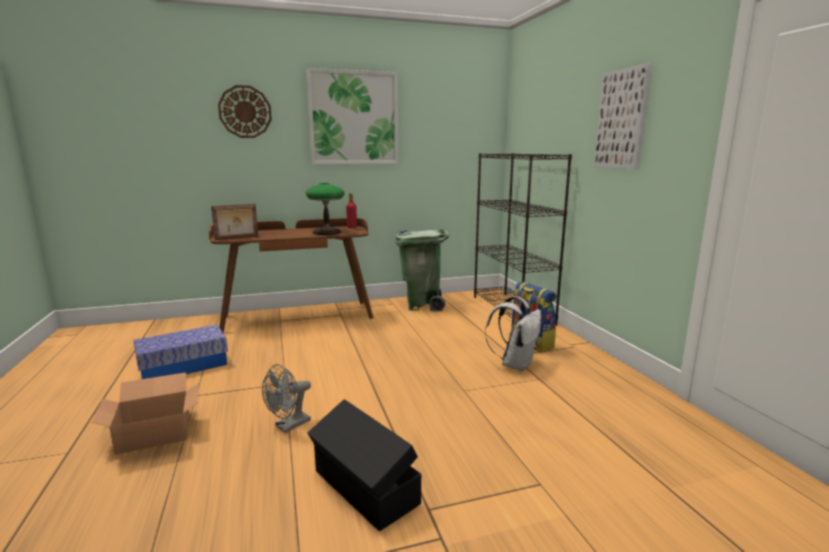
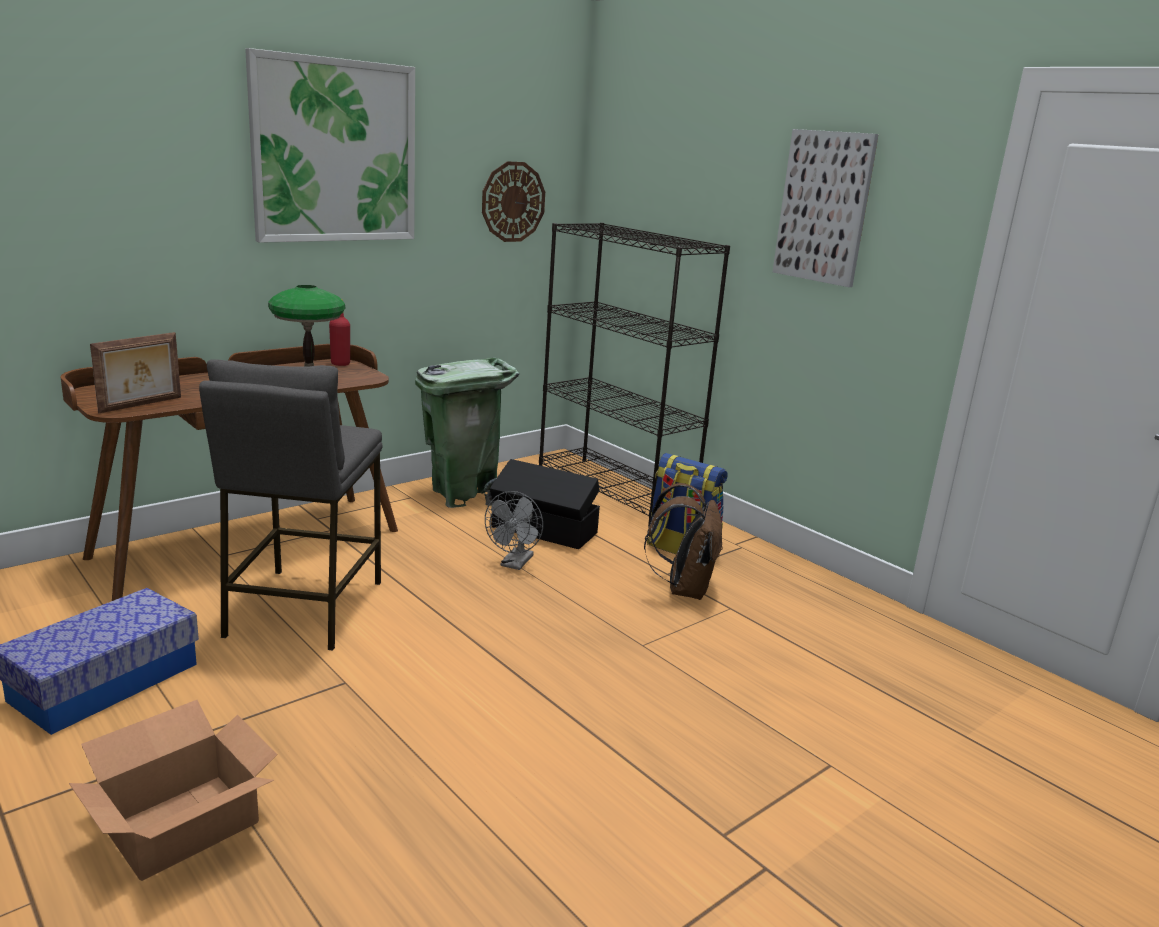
camera: 25 degrees left, 5 degrees up
(245, 112) = (119, 133): wall clock -> wall clock (513, 202)
(288, 426) = (420, 758): grey fan -> grey fan (515, 564)
(296, 347) = (303, 608): none -> grey stool
(365, 488) = (618, 828): black storage box -> black storage box (544, 531)
(515, 364) = (683, 589): white backpack -> brown backpack

